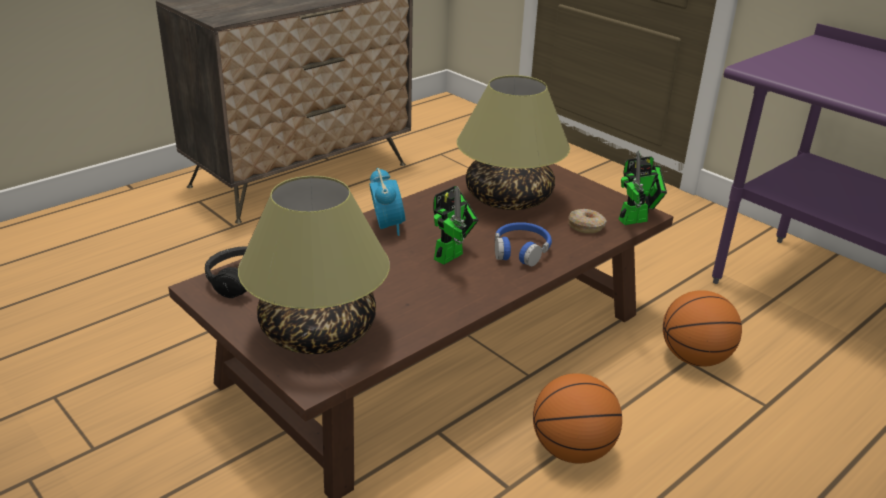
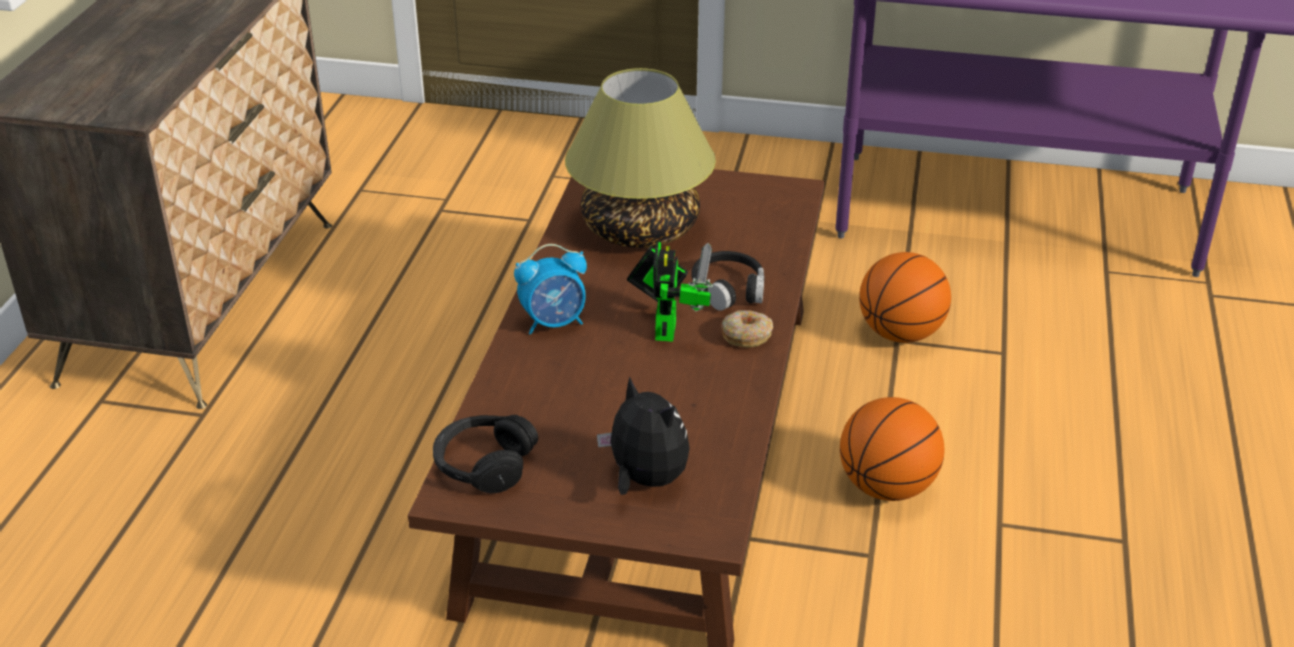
camera: 35 degrees left, 5 degrees up
(317, 331) = (645, 480): table lamp -> plush toy
(387, 226) = (554, 323): alarm clock -> alarm clock turned 120 degrees clockwise
(521, 251) = (729, 289): blue headphones -> black headphones
(586, 226) = (758, 230): donut -> donut (746, 335)
(637, 219) = (796, 199): toy robot -> none

